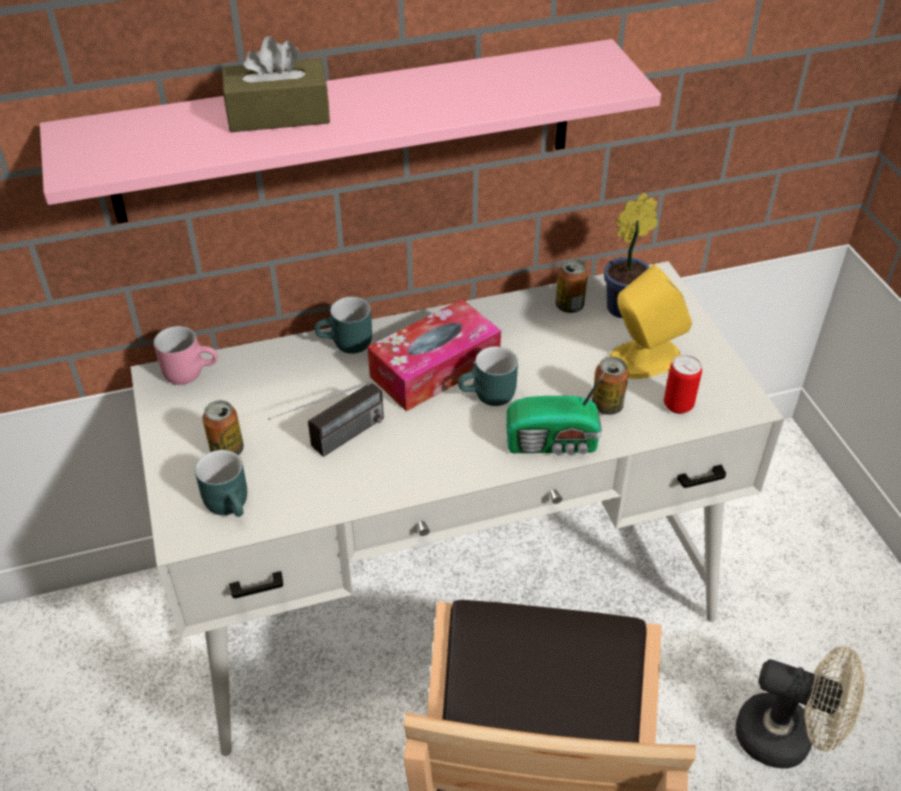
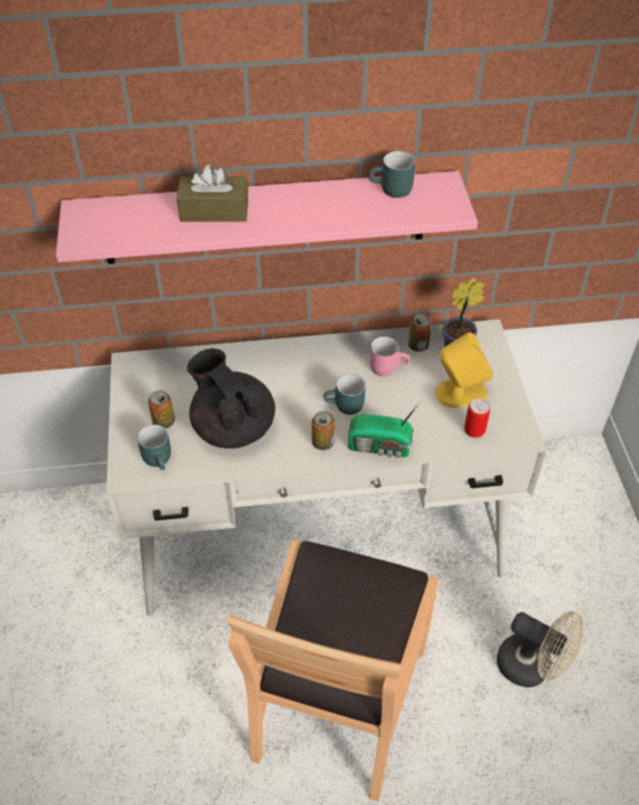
camera: 10 degrees right, 5 degrees up
(190, 371) = (149, 361): pink mug -> pink mug (387, 366)
(332, 444) = (233, 427): radio -> black teapot
(346, 345) = (257, 356): turquoise mug -> turquoise mug (391, 191)
(435, 368) = (313, 381): tissue box -> none
(607, 406) = (424, 424): can -> can (323, 442)

